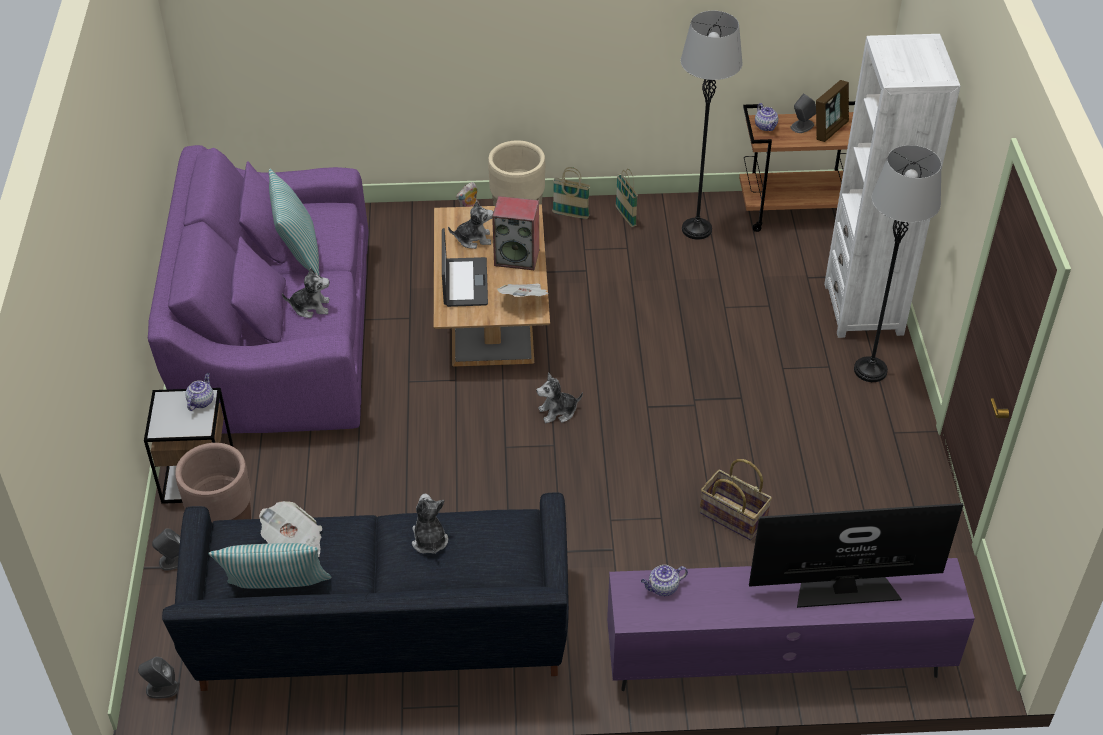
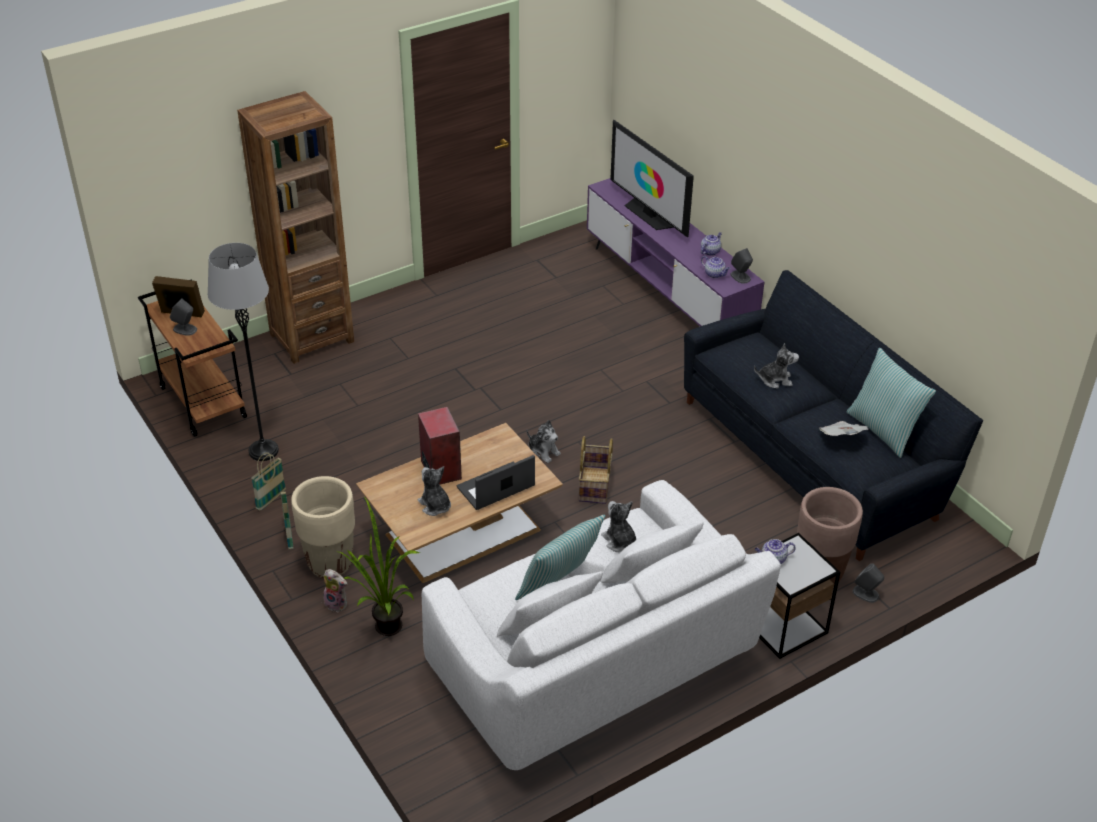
camera: 120 degrees left, 5 degrees down
(161, 688) = (958, 540): grey speaker -> grey speaker (740, 277)
(277, 336) = (594, 663): purple sofa -> white sofa
(419, 233) = (383, 630): none -> potted plant
(429, 540) = (775, 379): plush toy -> plush toy turned 135 degrees counterclockwise
(524, 300) = (490, 445): newspaper -> none
(732, 517) = (572, 340): basket -> basket (595, 485)
(766, 126) = (197, 348): teapot -> teapot (710, 251)
(863, 309) = (311, 337): white bookcase -> brown bookcase
(870, 370) = (380, 319): grey floor lamp -> none

